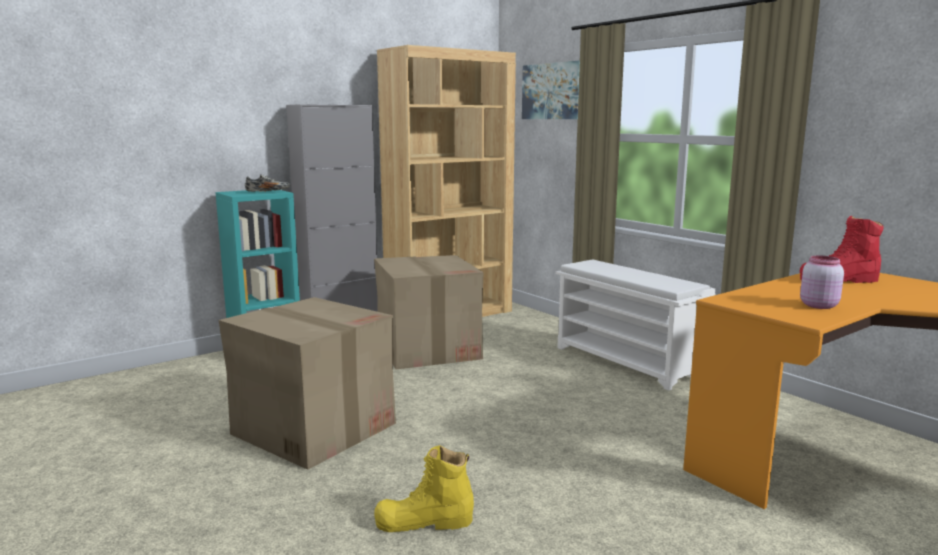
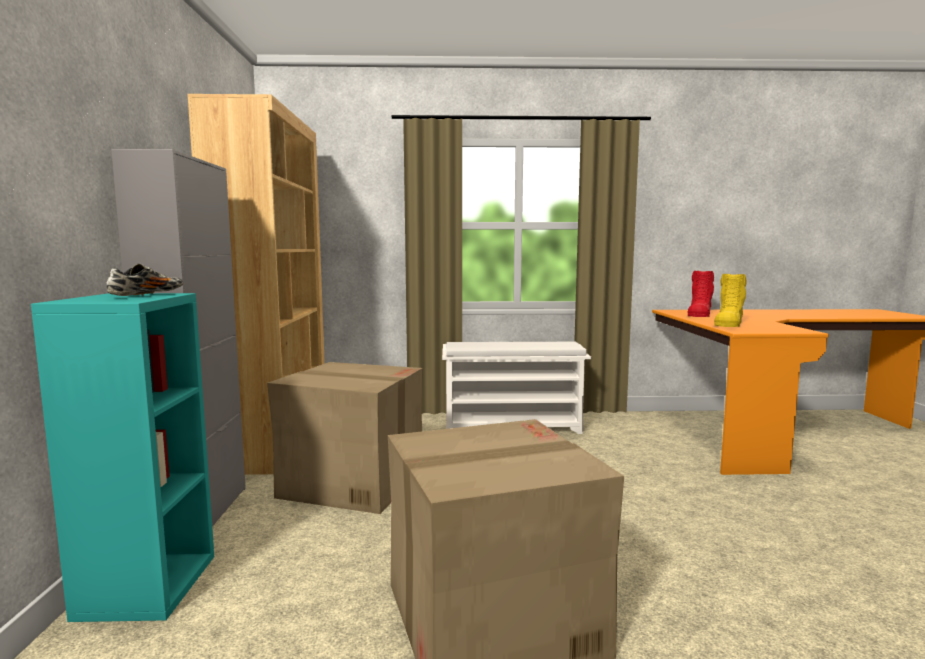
camera: 55 degrees left, 5 degrees down
(424, 522) = (784, 611): yellow boot -> yellow boot (728, 324)
(552, 91) = (352, 179): picture -> none
(817, 305) = (764, 325): pink jar -> none

